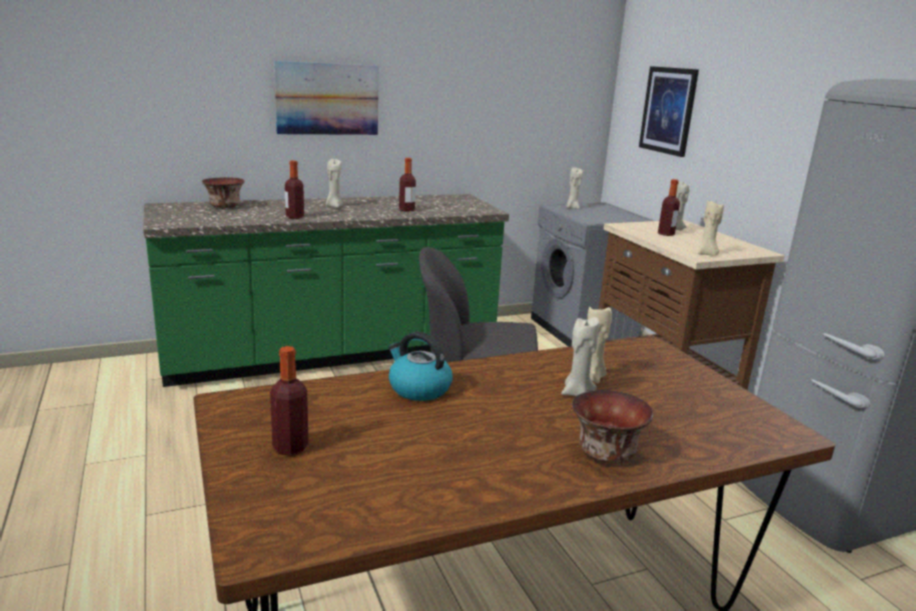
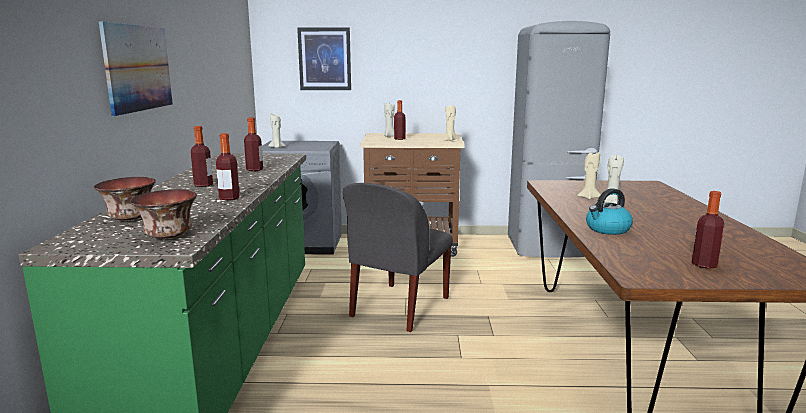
camera: 65 degrees left, 5 degrees down
(334, 206) = (203, 185): beige candle -> bottle
(606, 454) = (683, 209): bowl -> bowl (169, 236)

